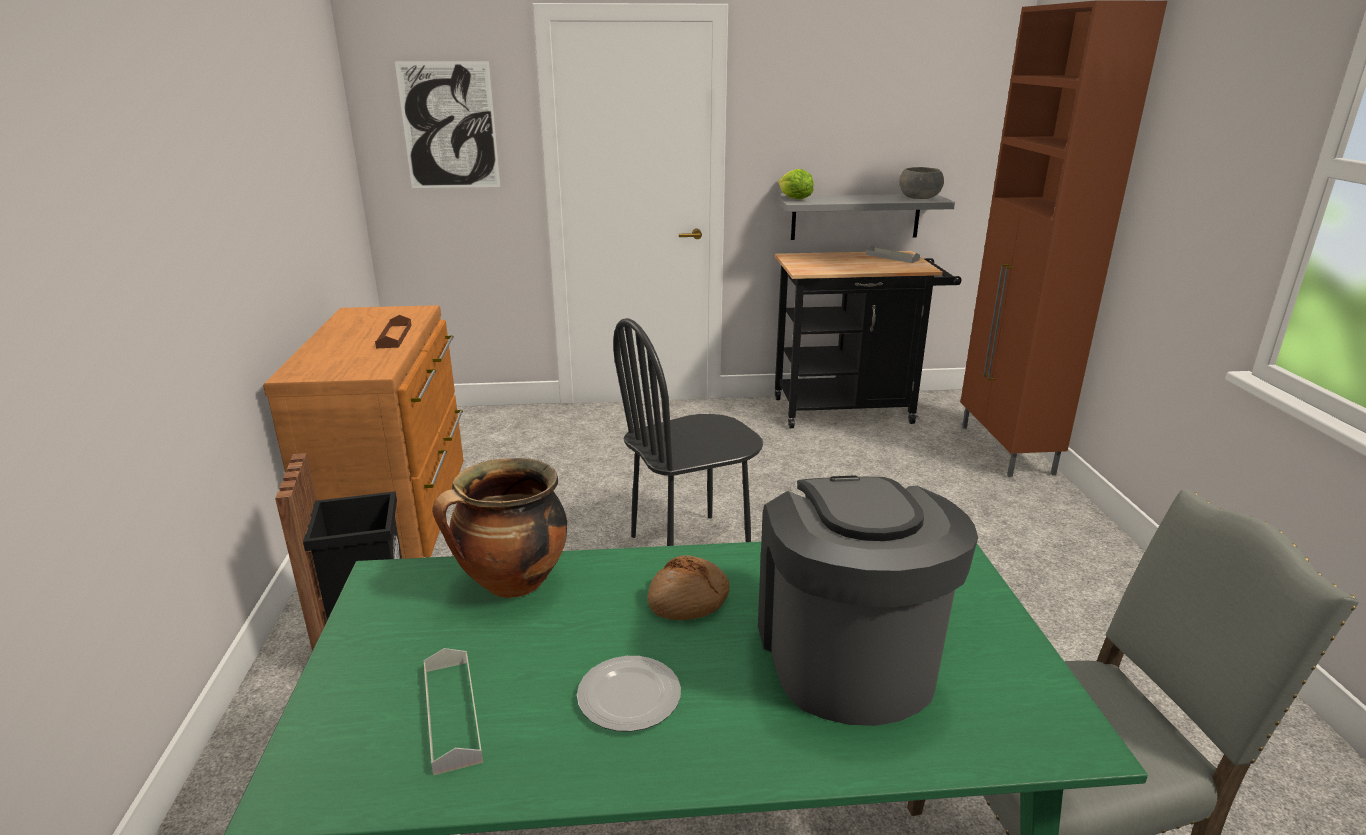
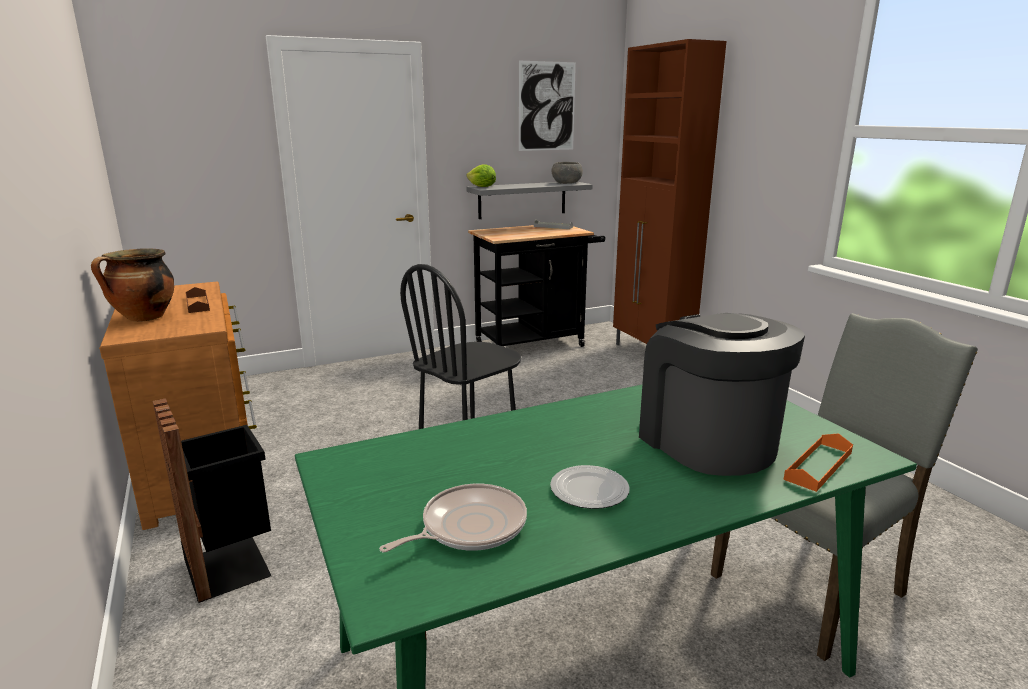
camera: 20 degrees left, 5 degrees down
(449, 126) = (195, 135): picture -> picture (546, 106)
(452, 714) = (469, 527): grey tray -> frying pan
(512, 584) = (441, 445): cooking pot -> cooking pot (144, 318)
(688, 600) = (579, 432): bread -> none
(979, 738) = (818, 466): none -> orange tray

